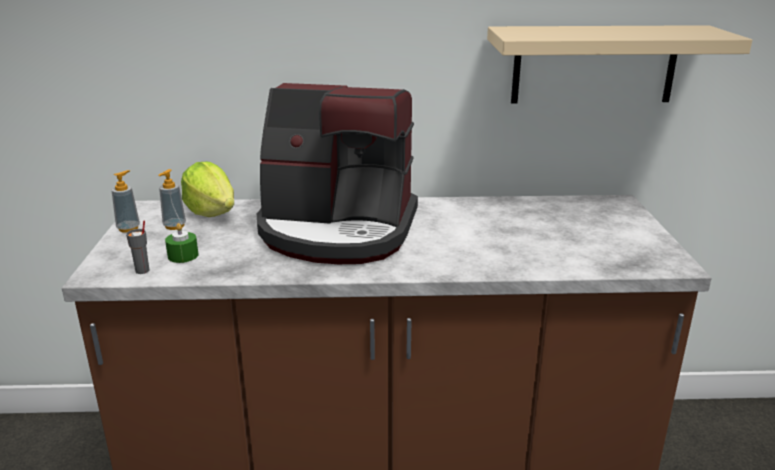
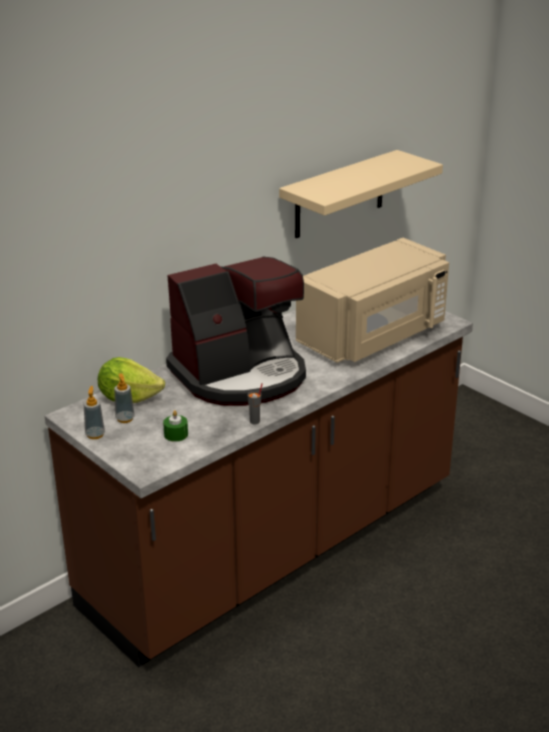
camera: 40 degrees left, 5 degrees up
(142, 271) = (171, 455): grey cup -> grey cup (255, 421)
(548, 245) = (374, 335): none -> beige microwave

